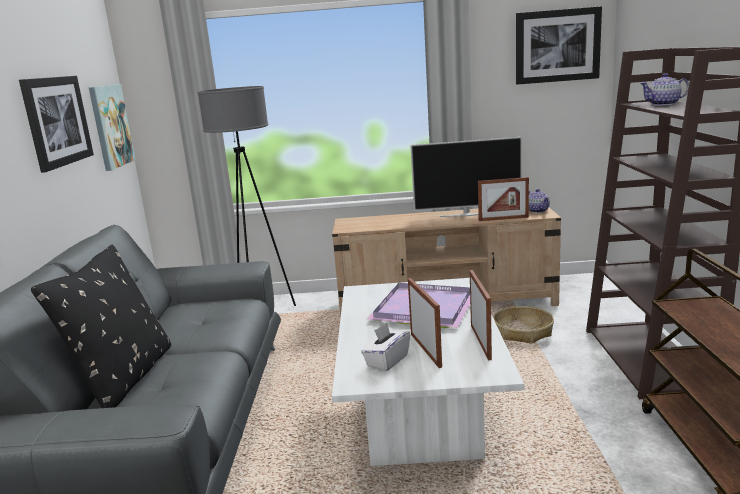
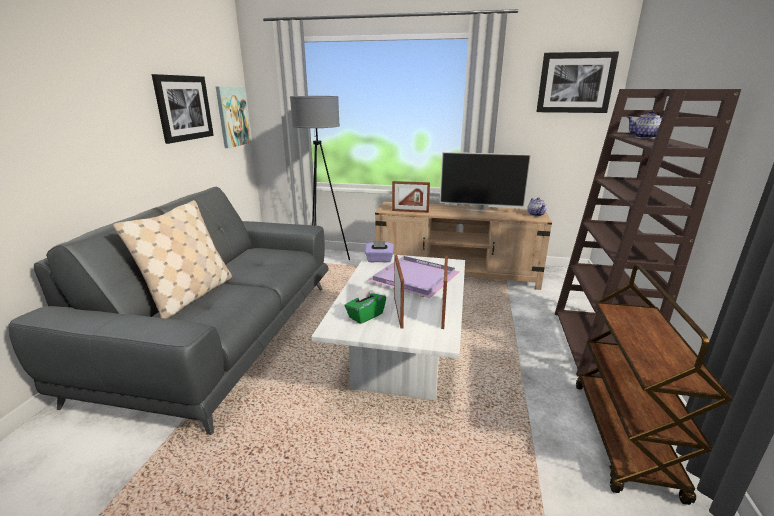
camera: 10 degrees right, 5 degrees up
(126, 377) = (190, 296): black pillow -> beige pillow
(366, 293) = (379, 260): none -> purple tissue box
(387, 361) = (365, 315): white tissue box -> green tissue box
(503, 219) = (506, 217): picture frame -> picture frame (410, 211)
(523, 332) = (505, 306): basket -> none

